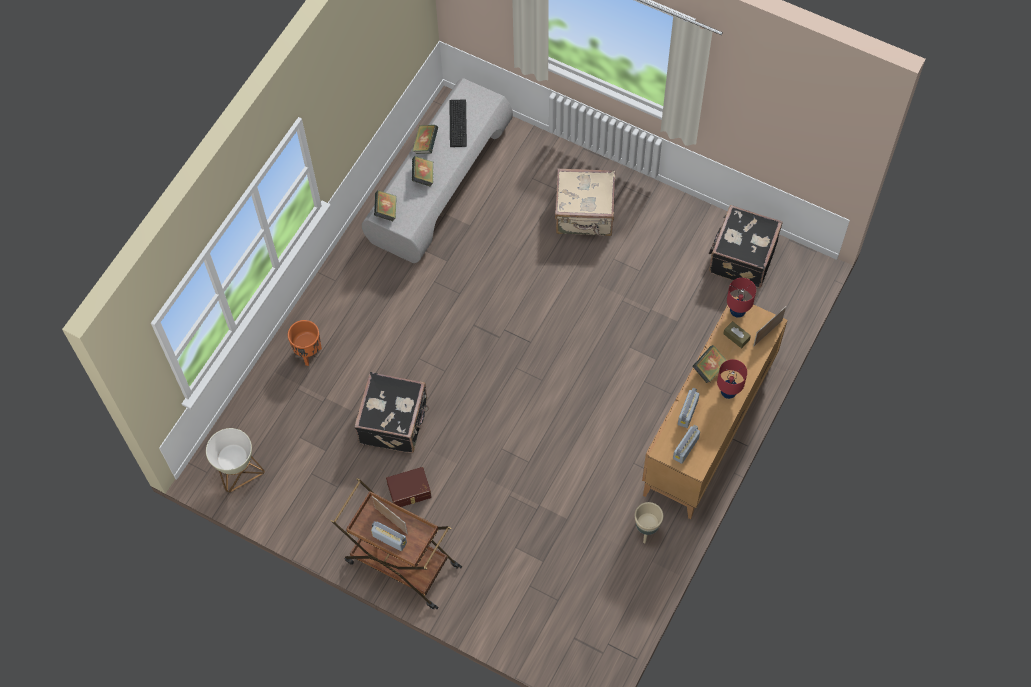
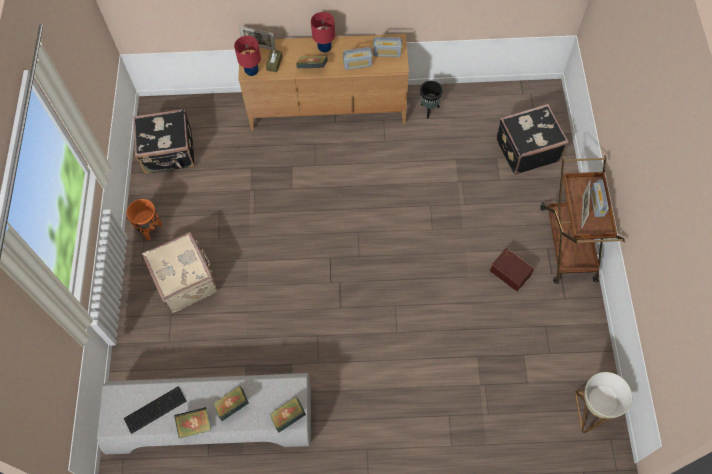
camera: 120 degrees left, 0 degrees up
(308, 353) = (450, 426): orange planter -> orange planter (150, 229)
(395, 422) = (463, 317): black suitcase -> black suitcase (526, 149)
(646, 530) = (429, 110): beige planter -> black planter

